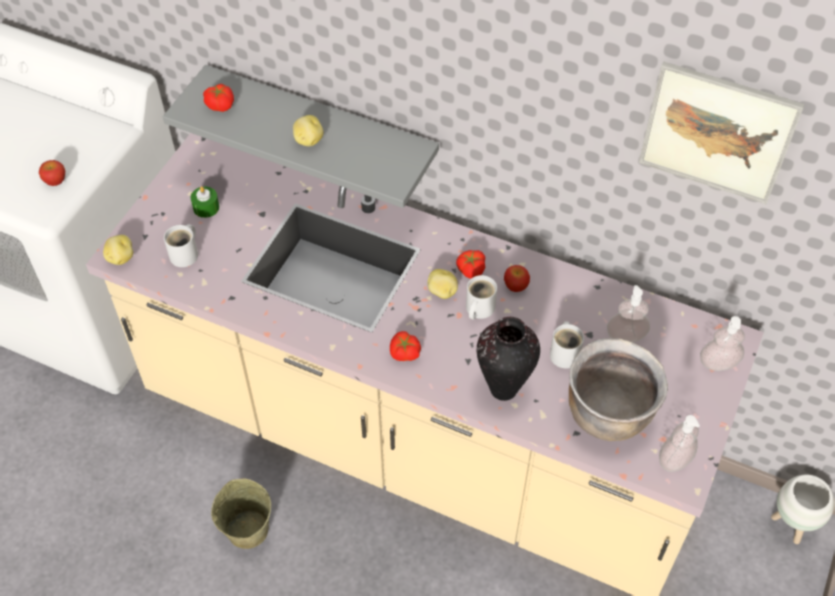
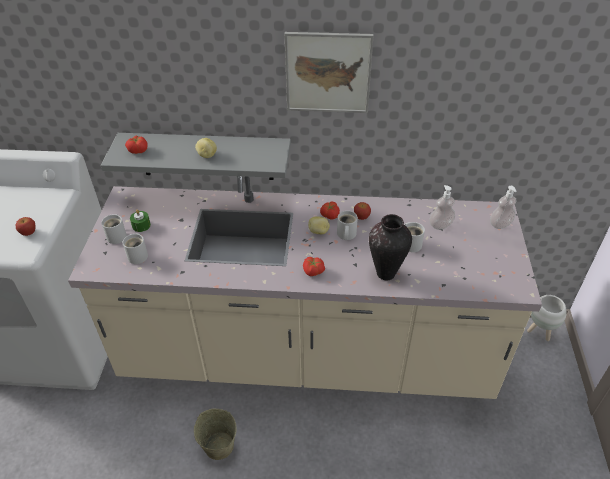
camera: 20 degrees left, 10 degrees down
(120, 258) = (92, 269): potato -> none
(170, 214) = (118, 235): none -> white mug
(608, 414) = (455, 269): brown cooking pot -> none
(675, 459) = (508, 281): soap dispenser -> none
(717, 133) = (477, 67): picture -> picture (328, 73)

